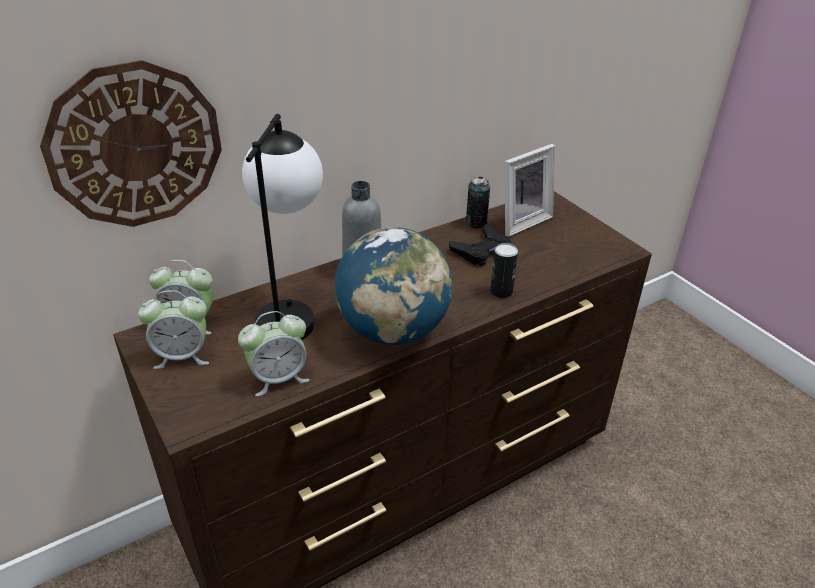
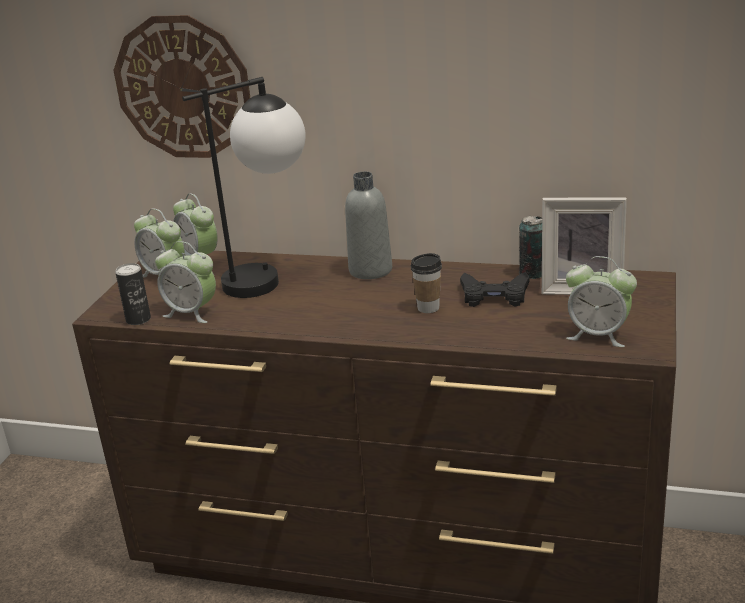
camera: 50 degrees right, 10 degrees down
(393, 330) = (314, 319): globe -> none
(457, 280) = (428, 308): none -> cup
(501, 292) = (449, 331): can -> can (138, 319)
(585, 251) = (598, 335): none -> alarm clock

